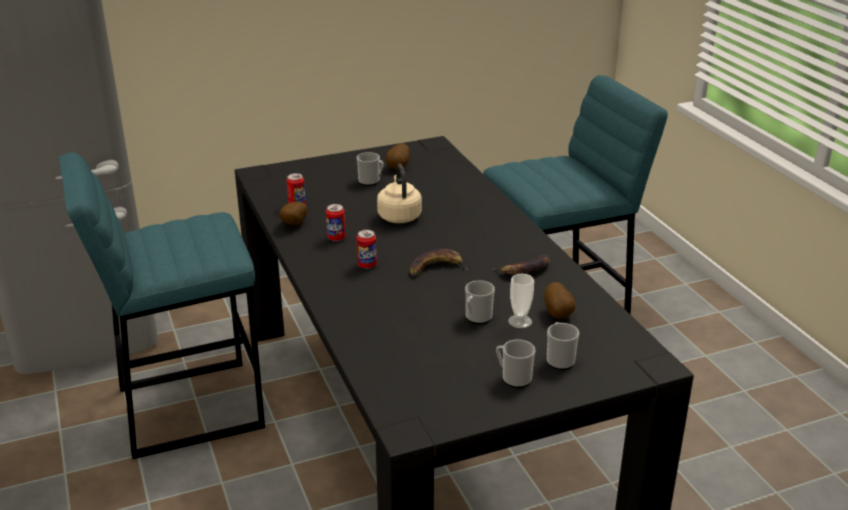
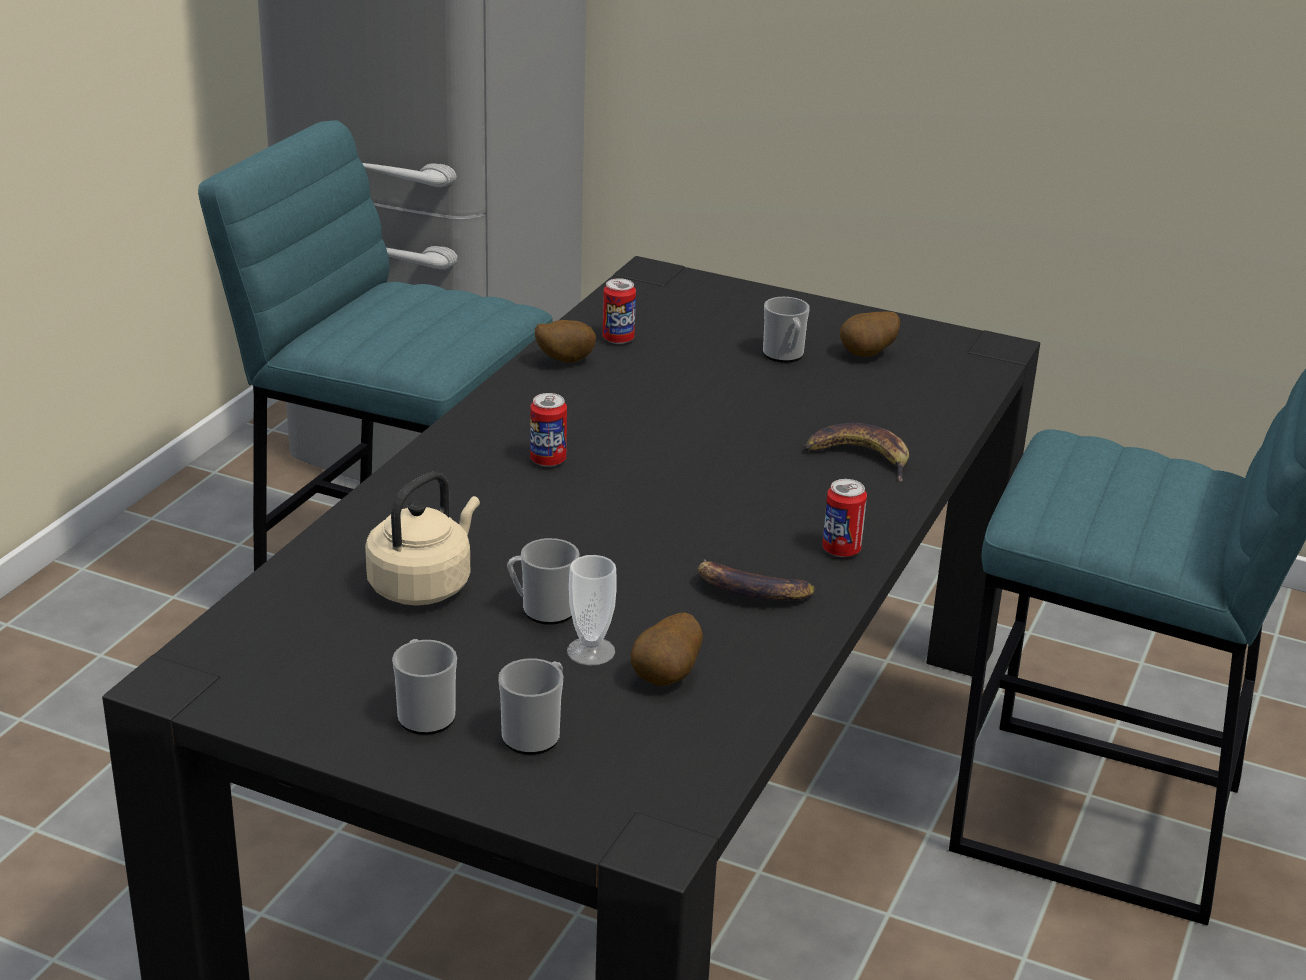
camera: 45 degrees right, 0 degrees up
(336, 238) = (582, 405): can -> can (841, 550)
(399, 216) = (726, 420): beige kettle -> beige kettle (423, 585)
(436, 268) = (630, 516): banana -> banana (860, 458)

